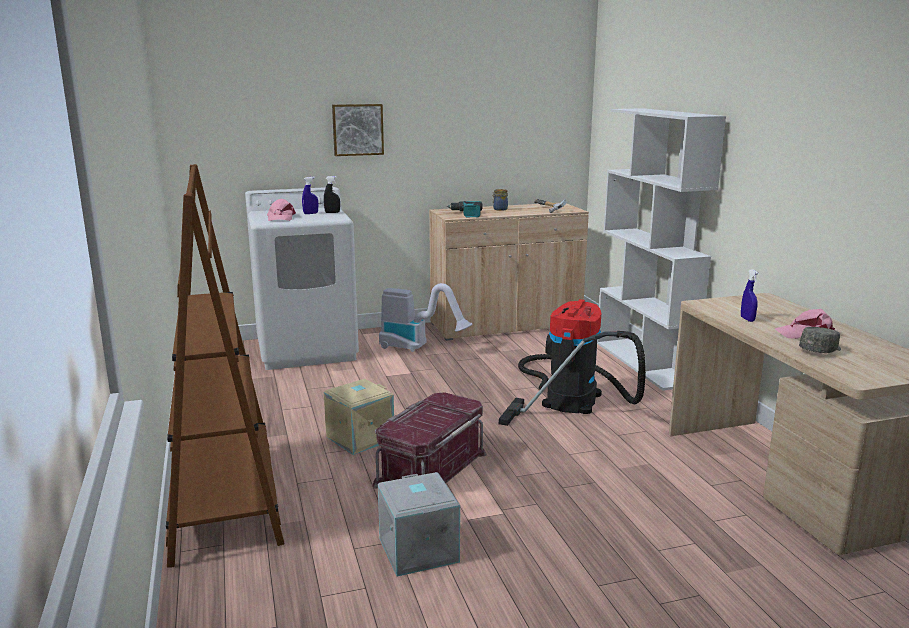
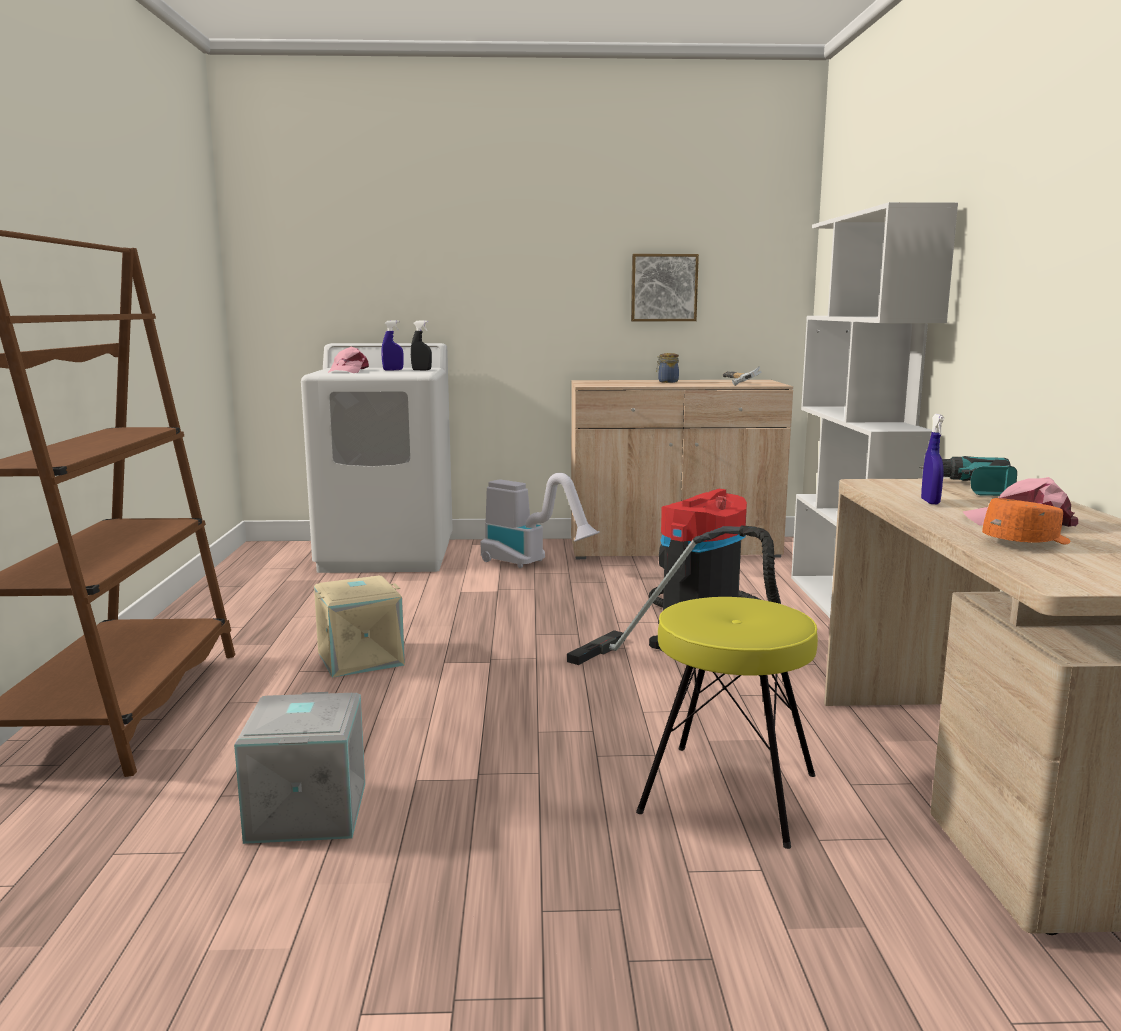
camera: 15 degrees right, 5 degrees down
(357, 129) = (475, 268): picture -> picture (663, 288)
(430, 468) = (422, 705): red storage box -> none
(466, 214) = (613, 384): power drill -> power drill (972, 488)
(650, 500) = (728, 792): none -> yellow stool
(821, 350) = (1027, 542): grey cap -> orange cap

